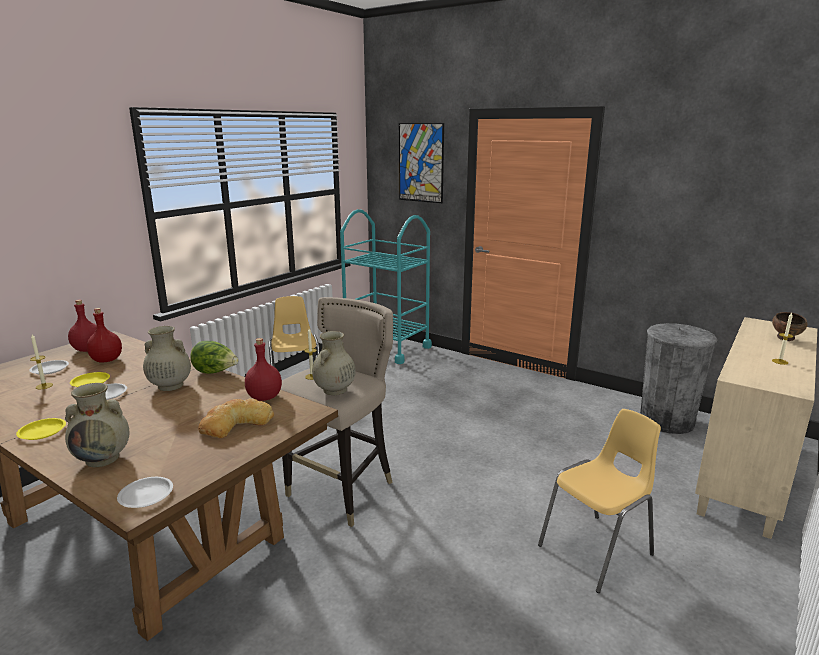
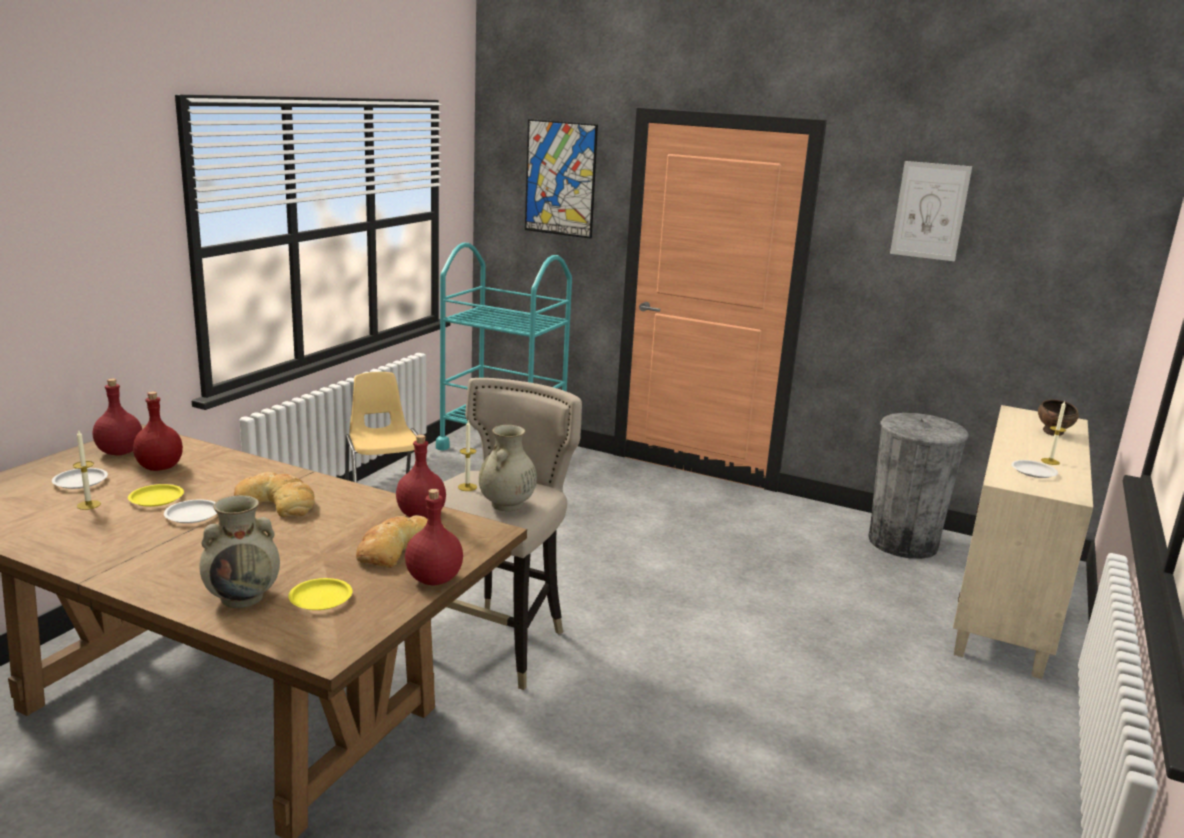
camera: 10 degrees left, 0 degrees up
(42, 432) = (131, 566): yellow plate -> yellow plate (320, 599)
(146, 495) = (330, 638): white plate -> white plate (1033, 472)
(169, 386) = (277, 502): beige vase -> bread
(215, 372) = (333, 483): lettuce -> none
(248, 449) = (433, 579): none -> red bottle
(597, 551) = (843, 703): yellow chair -> none
(685, 169) = (930, 211): none -> picture

